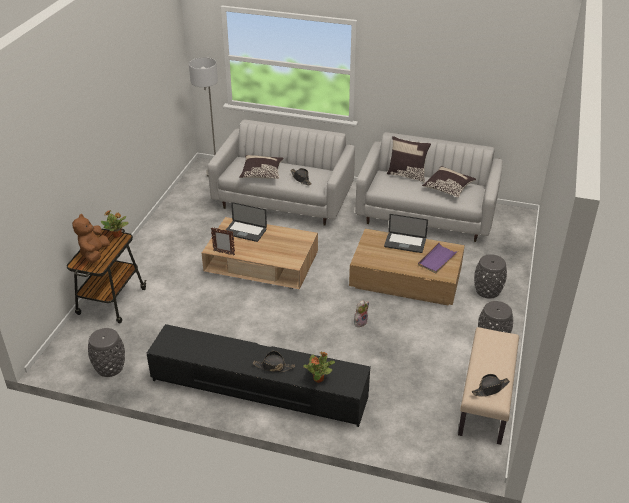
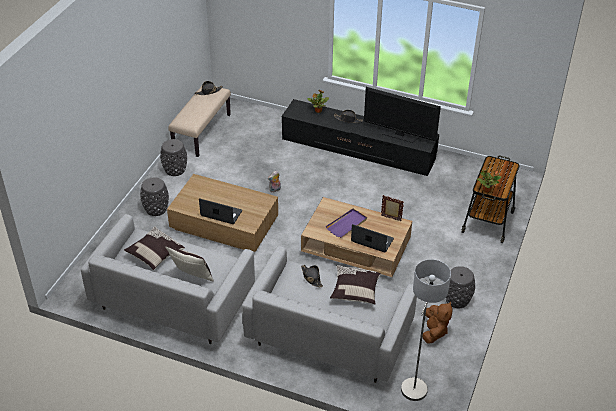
camera: 175 degrees left, 5 degrees up
(94, 254) = (500, 174): brown plush toy -> brown plush toy (434, 331)
(110, 367) = (470, 169): grey stool -> grey stool (457, 299)
(202, 347) = (399, 134): none -> television
(437, 259) = (198, 195): purple tray -> purple tray (347, 224)

